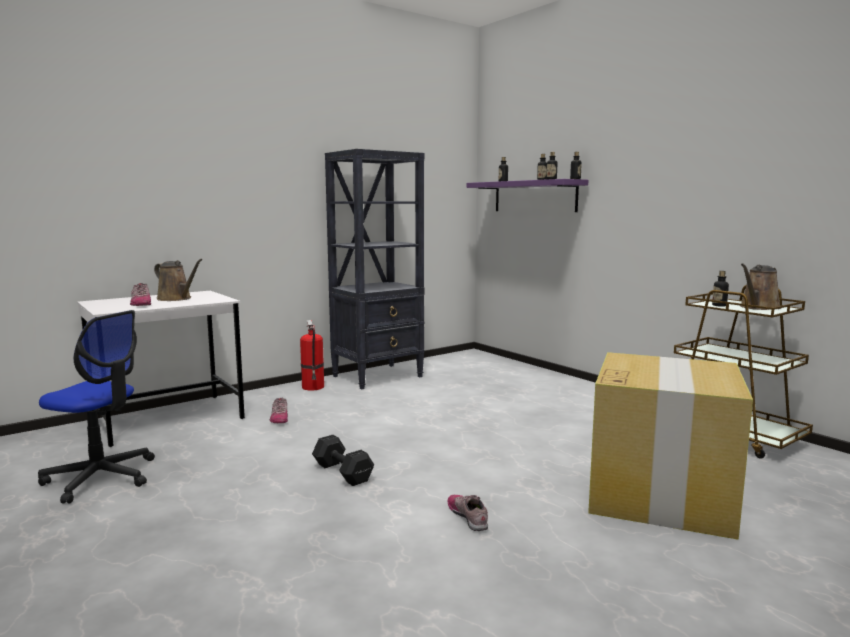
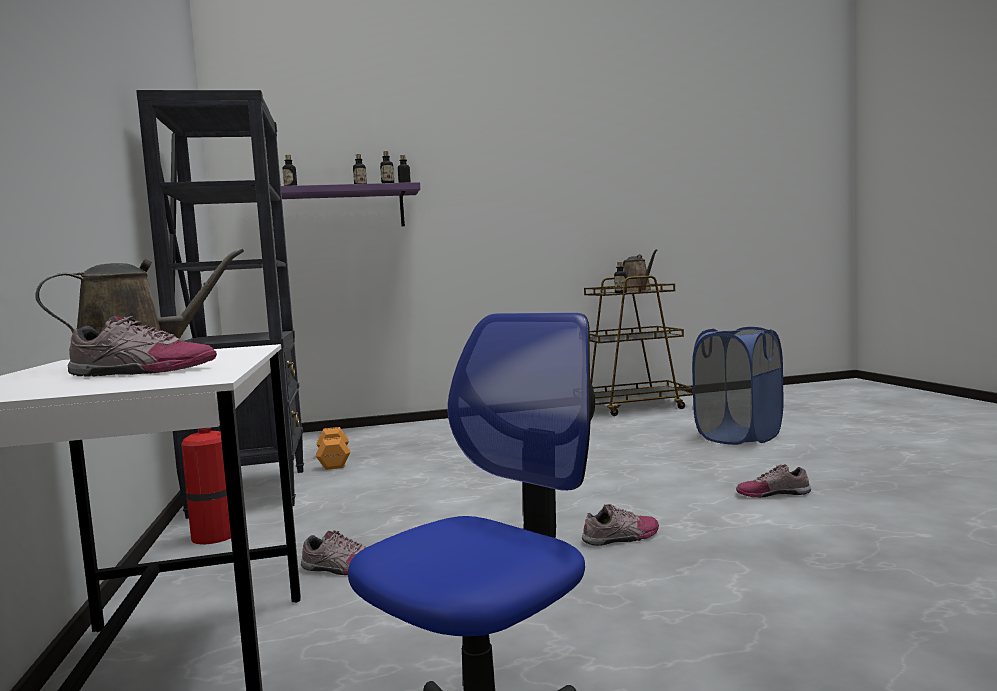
camera: 65 degrees left, 5 degrees down
(342, 472) = (622, 537): black dumbbell -> shoe
(448, 378) = (334, 460): none -> orange dumbbell
(660, 494) = (739, 436): cardboard box -> blue laundry basket

